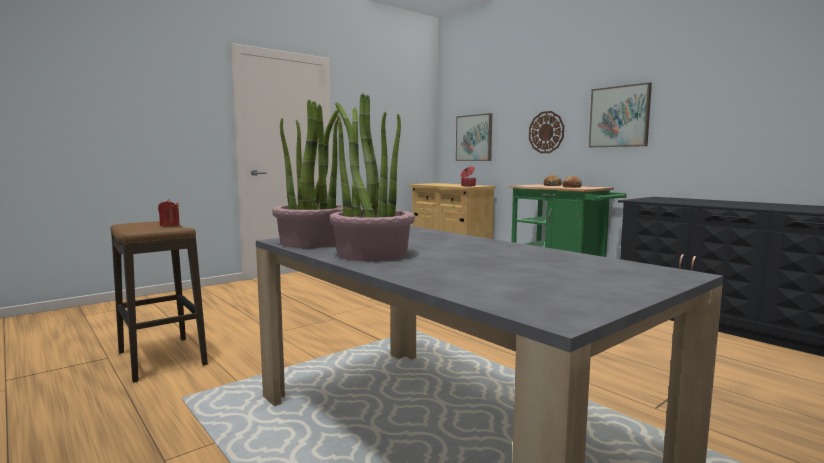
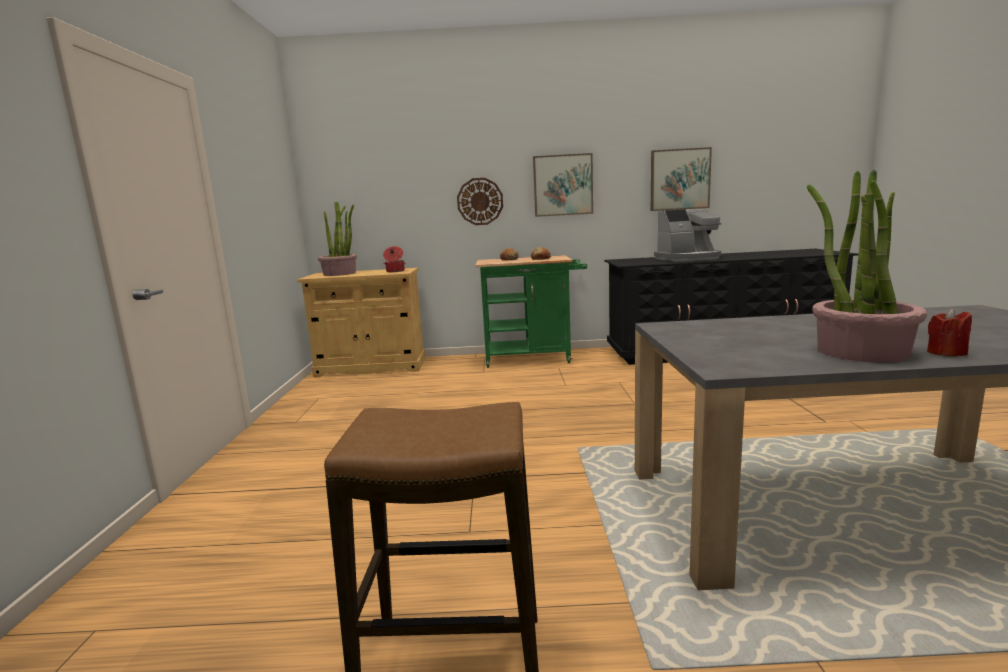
camera: 50 degrees left, 5 degrees up
(169, 225) = (432, 414): red candle -> red candle (946, 353)
(312, 242) = (755, 361): potted plant -> potted plant (340, 273)
(474, 138) = (372, 210): picture -> picture (679, 179)
(729, 203) = (689, 258): none -> coffee machine

